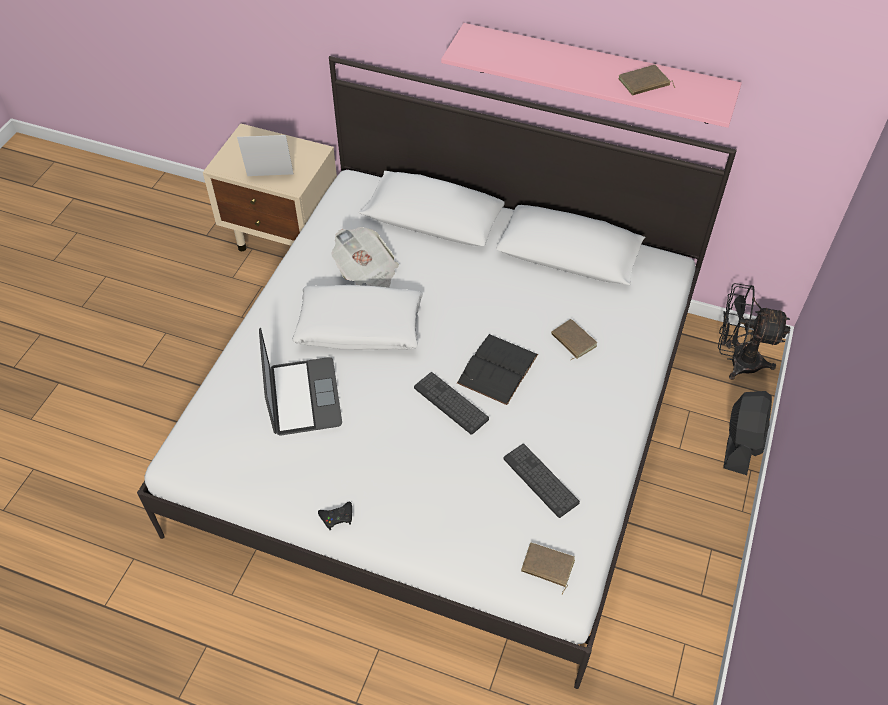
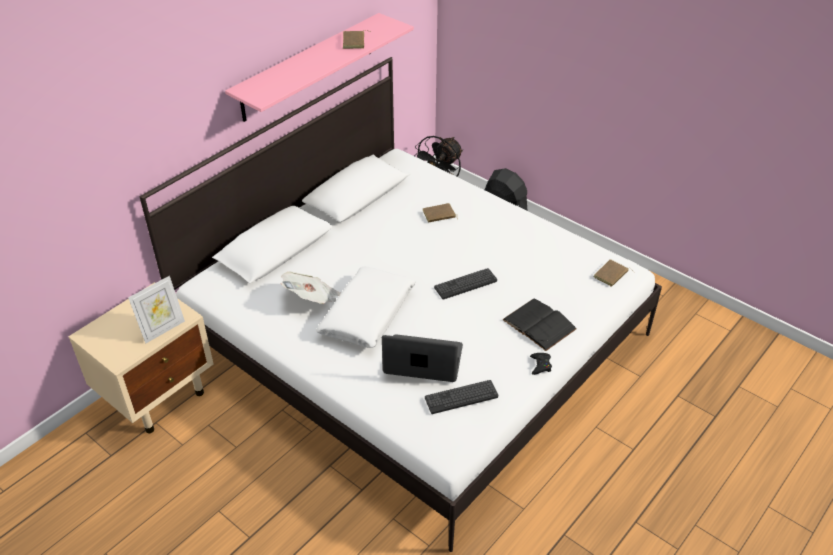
camera: 70 degrees left, 10 degrees down
(270, 178) = (163, 329): picture frame -> picture frame turned 150 degrees counterclockwise
(497, 369) = (446, 254): black book -> black book (539, 324)
(540, 480) = (546, 260): keyboard -> keyboard (461, 397)

